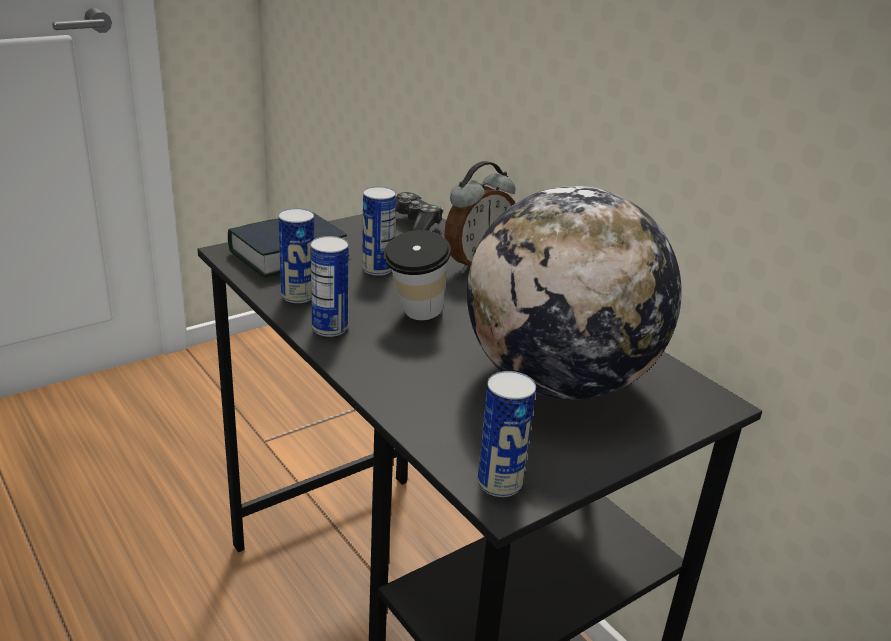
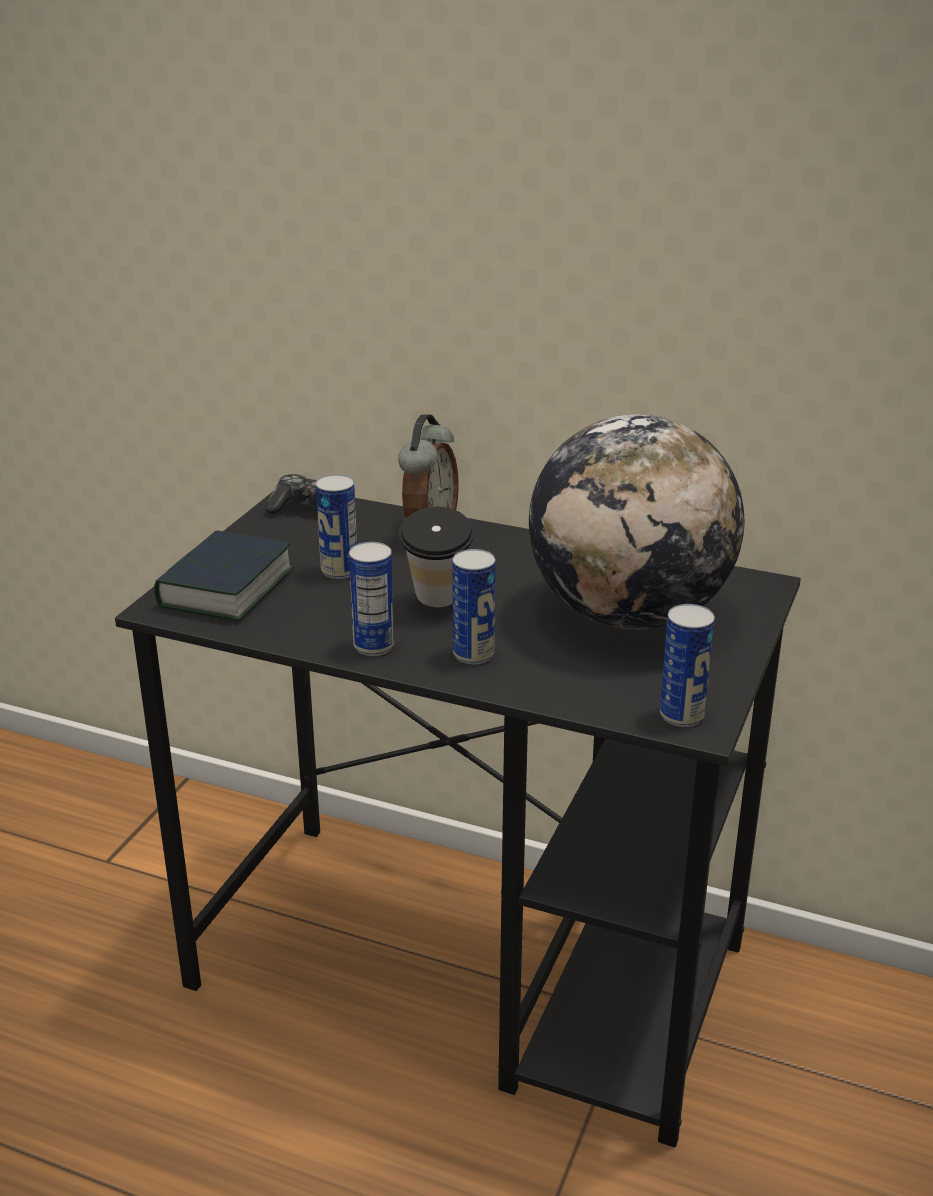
camera: 30 degrees left, 0 degrees up
(298, 296) = (298, 627): can -> can (473, 654)

